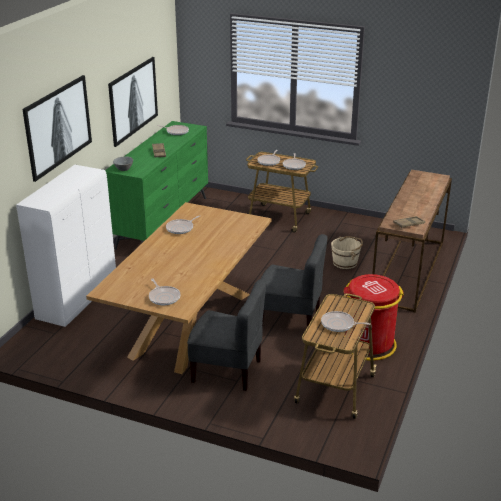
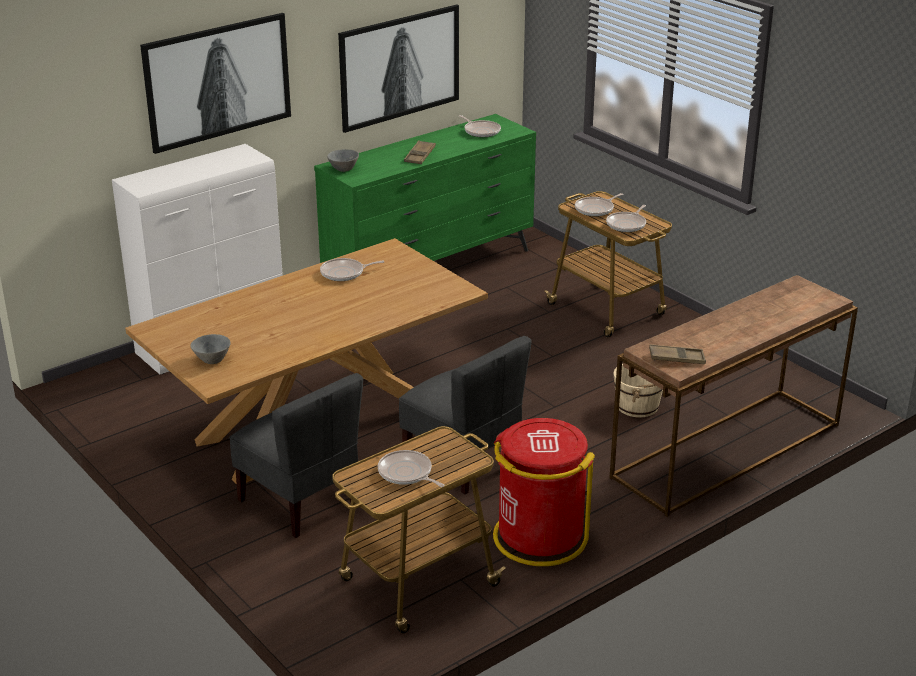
camera: 30 degrees right, 0 degrees up
(164, 297) = (213, 359): frying pan -> grey bowl

